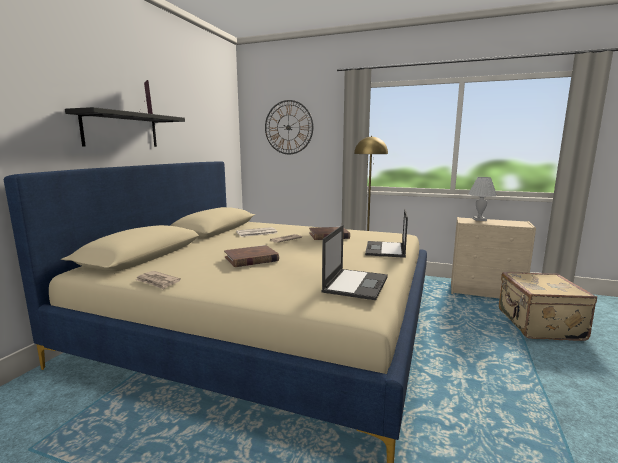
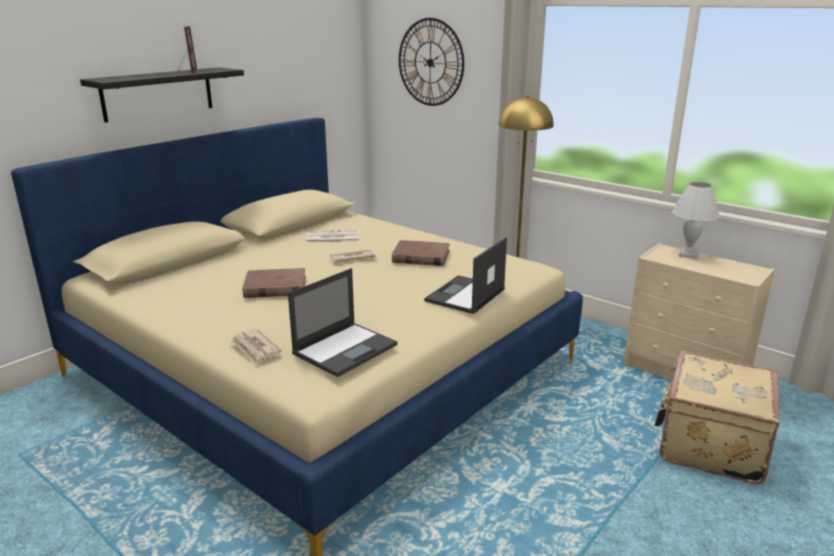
camera: 20 degrees right, 10 degrees up
(157, 282) = (149, 306): newspaper -> newspaper (255, 348)

